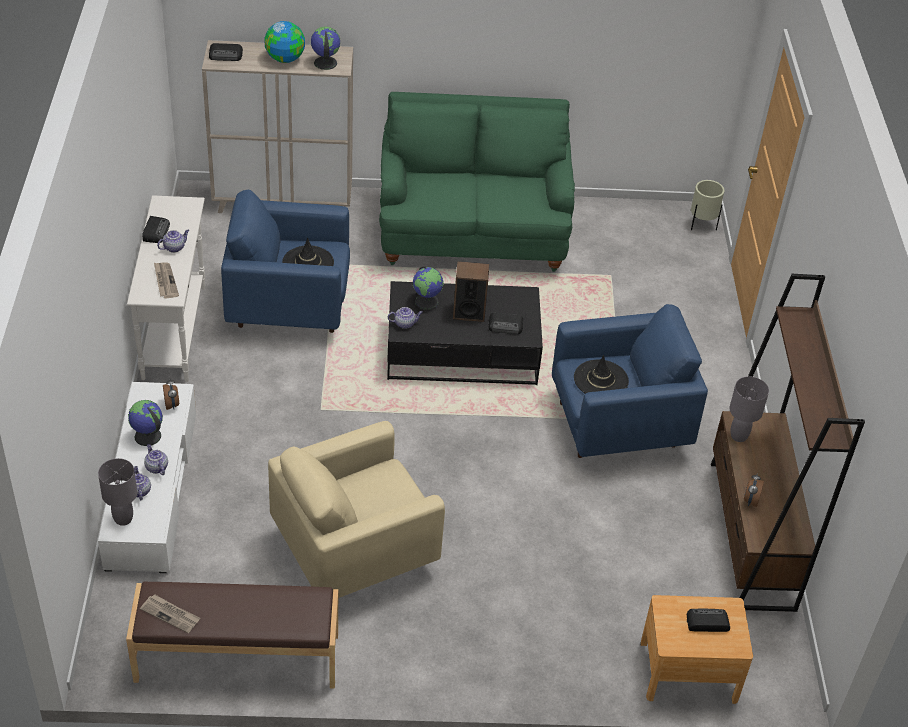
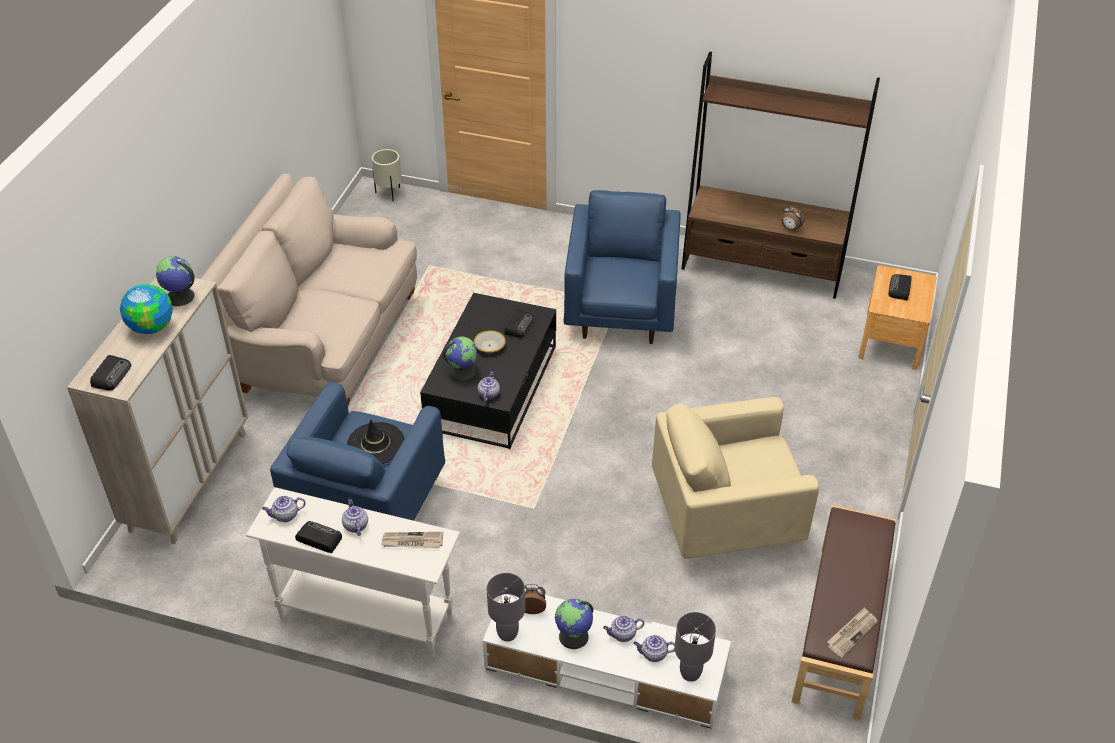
camera: 70 degrees left, 0 degrees up
(175, 209) = (285, 516): none -> teapot
(355, 551) = (727, 517): beige armchair -> beige armchair turned 90 degrees clockwise
(469, 312) = (489, 346): speaker -> bowl
(472, 234) = (323, 342): green sofa -> beige sofa
(601, 380) = (621, 278): black hat -> none
(739, 436) = (719, 215): grey table lamp -> grey table lamp (507, 633)

